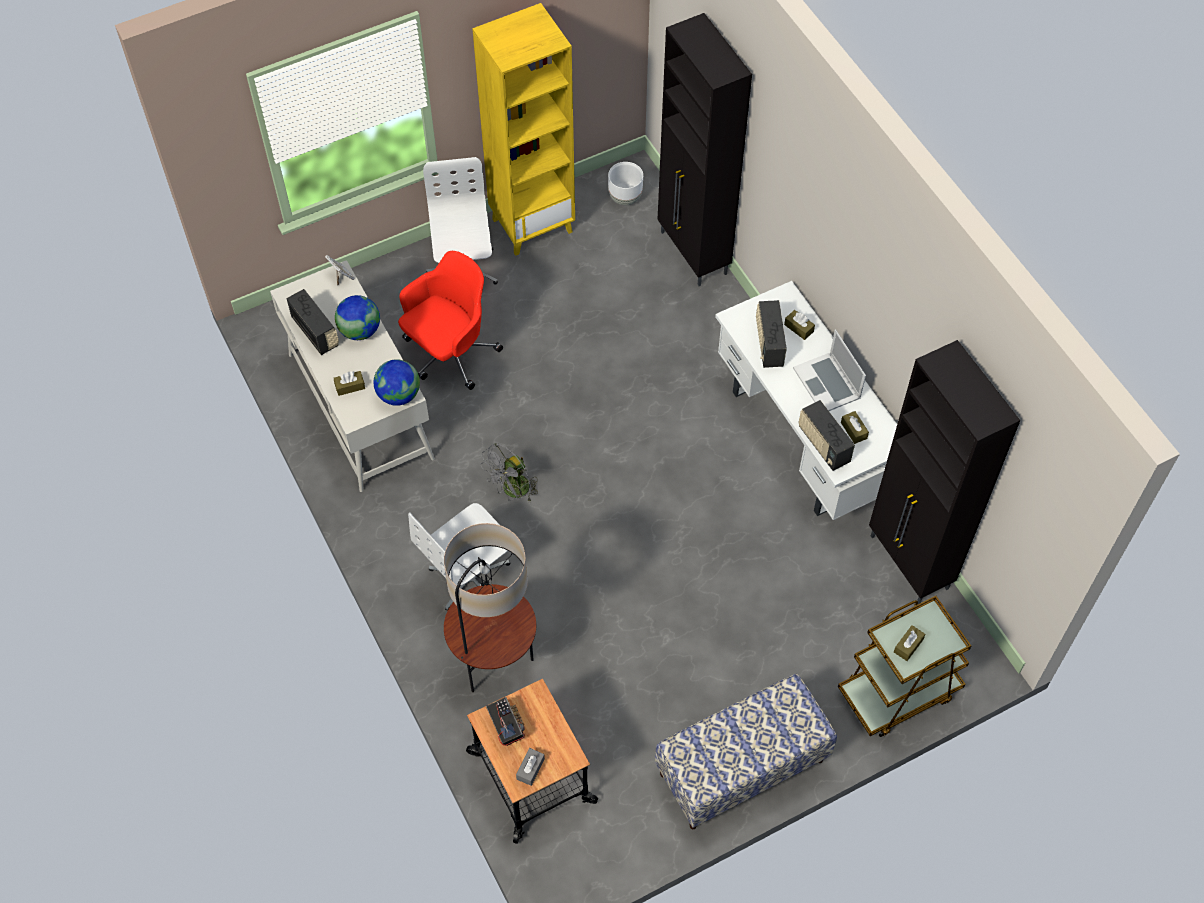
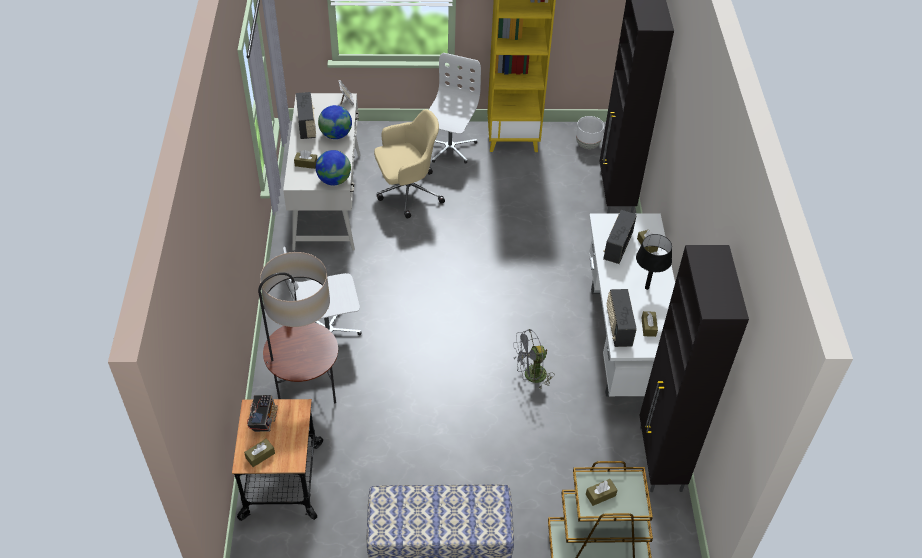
camera: 25 degrees right, 10 degrees down
(450, 354) = (407, 192): red office chair -> beige office chair
(512, 491) = (393, 290): grey fan -> grey fan (530, 376)
(530, 769) = (260, 455): grey tissue box -> brown tissue box
(827, 383) = (647, 288): laptop -> black table lamp

